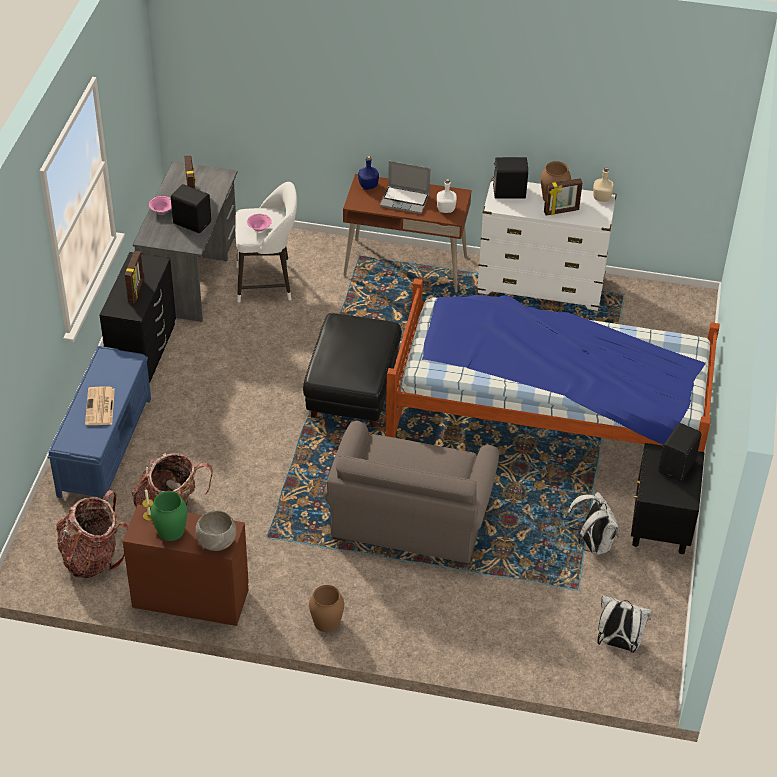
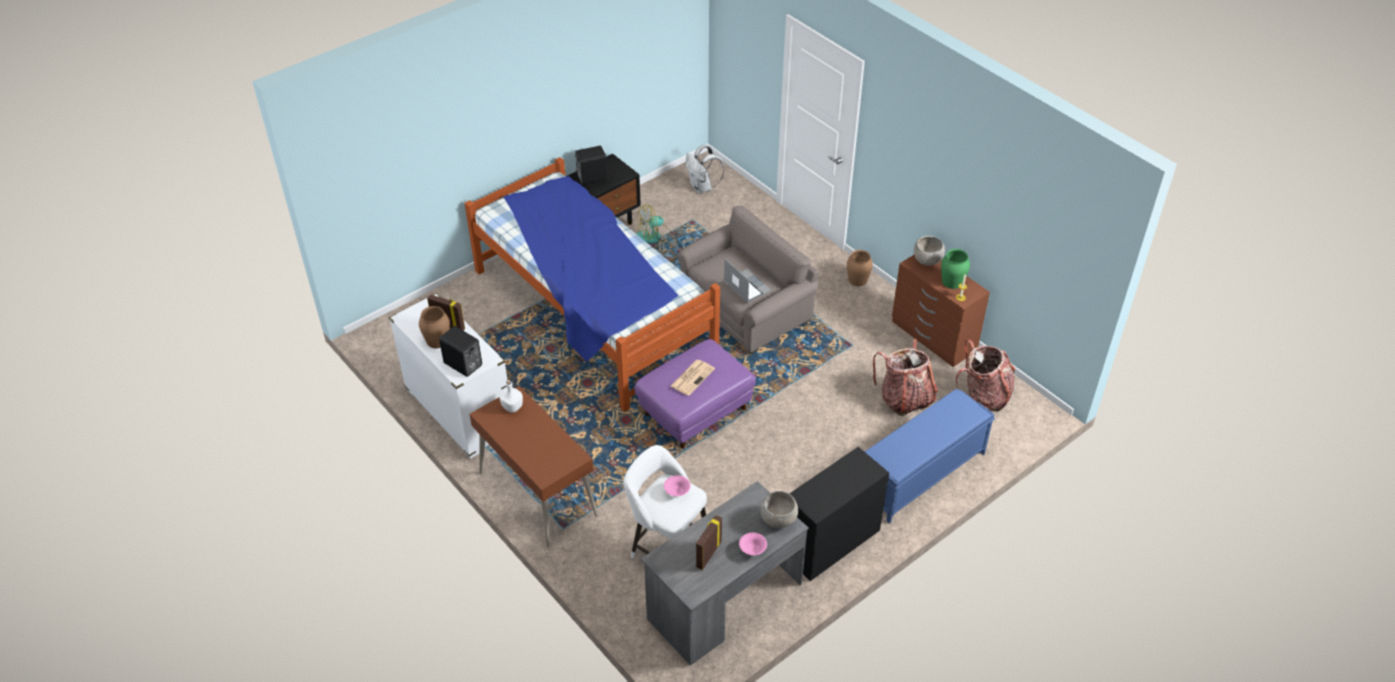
camera: 140 degrees left, 0 degrees up
(100, 407) = (931, 426): newspaper -> newspaper (692, 377)
(136, 291) = (841, 477): picture frame -> none
(160, 237) = (778, 520): none -> grey bowl
(192, 222) = (736, 519): black speaker -> none
(353, 391) = (695, 411): black ottoman -> purple ottoman
(368, 186) = (546, 469): blue bottle -> none
(405, 200) = (533, 435): laptop -> laptop (746, 287)
(592, 544) = (654, 236): white backpack -> fan
(602, 198) = (404, 319): beige bottle -> none

